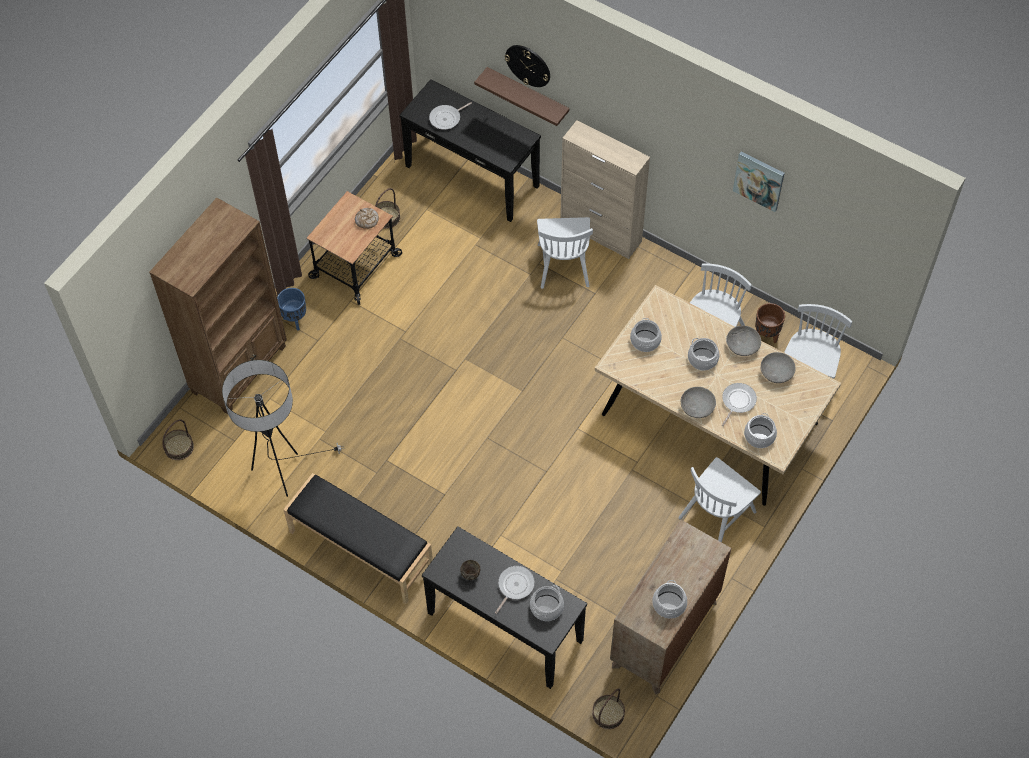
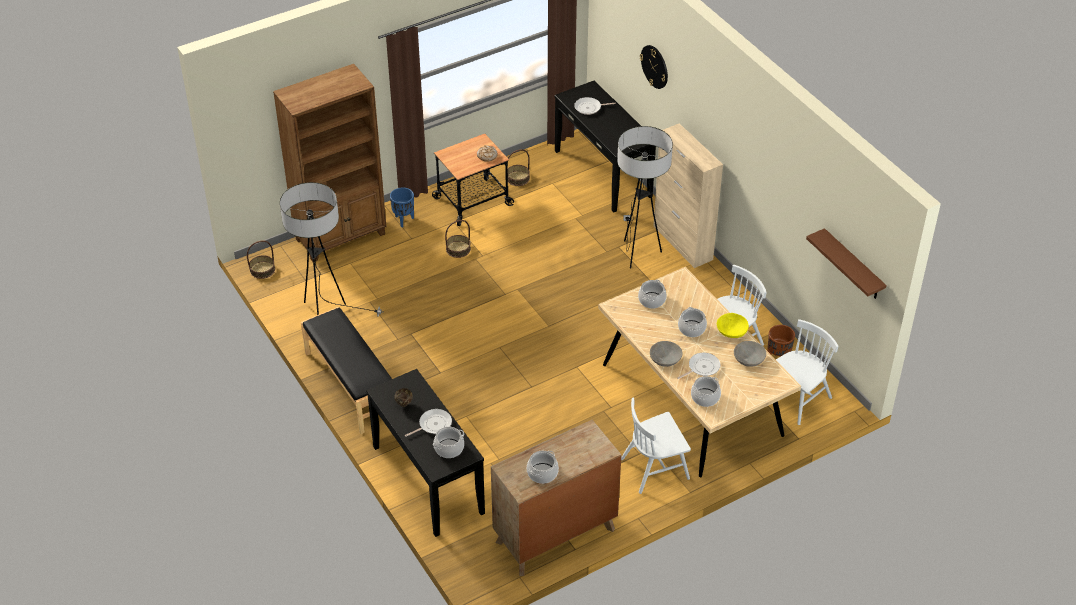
camera: 25 degrees right, 15 degrees down
(528, 96) = (652, 99): brown shelf -> brown shelf (853, 265)
(563, 265) = (637, 254): white chair -> floor lamp
(608, 713) = (471, 573): basket -> basket (458, 249)
(742, 346) = (731, 331): grey bowl -> yellow bowl
(759, 180) = (794, 194): picture -> none

